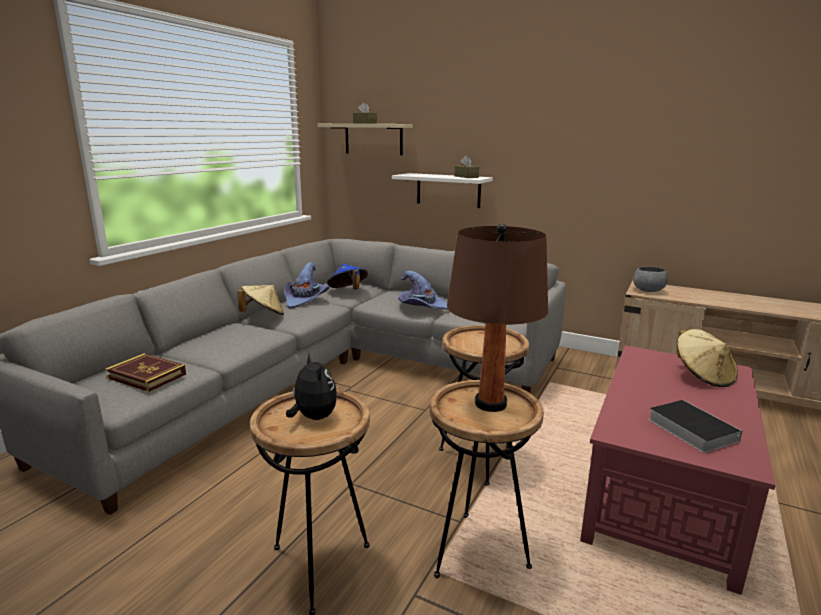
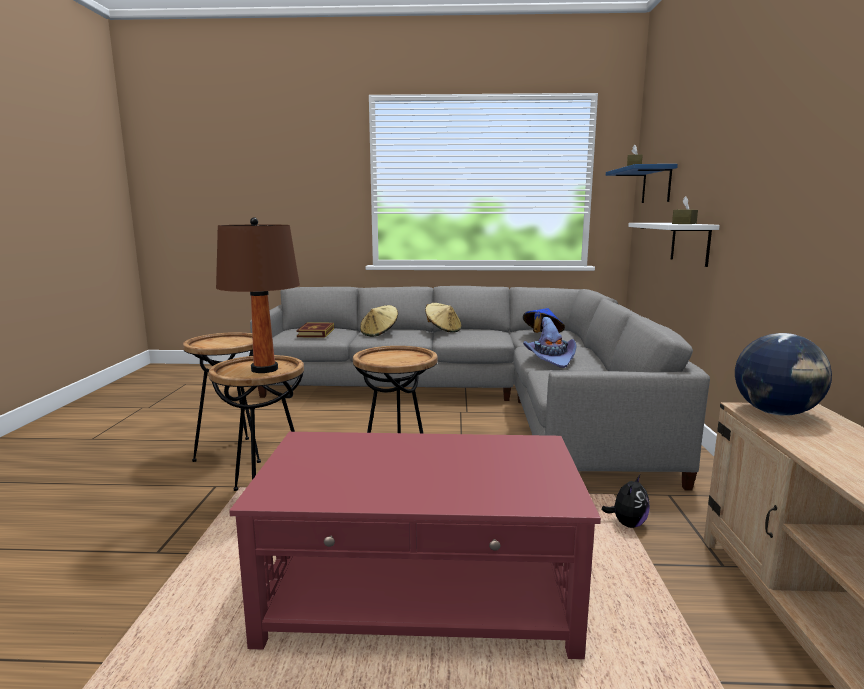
camera: 65 degrees right, 5 degrees down
(305, 299) = (494, 331): purple hat -> none
(313, 417) = (225, 343): plush toy -> plush toy (627, 524)
(373, 139) = (656, 185): beige shelf -> blue shelf
(648, 290) = (775, 412): grey bowl -> globe
(689, 429) = (335, 470): book -> none
(703, 376) = (507, 480): beige hat -> beige hat (379, 333)

